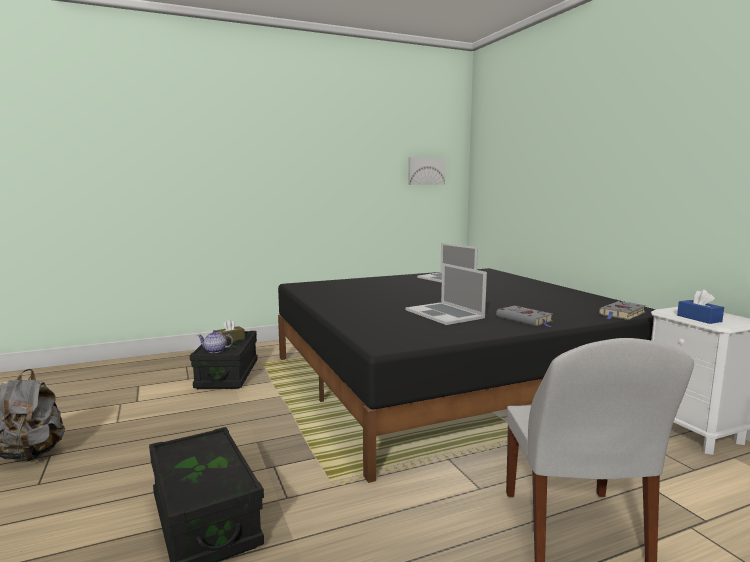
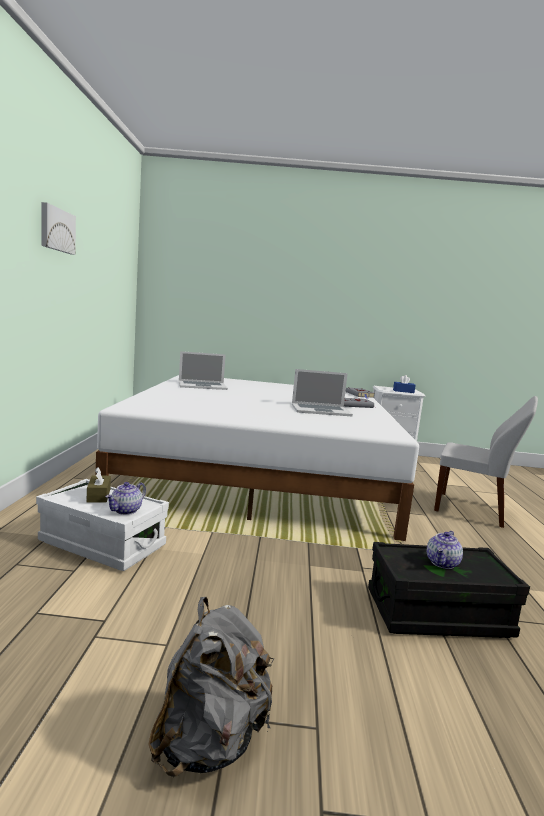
camera: 65 degrees left, 0 degrees up
(204, 465) = (443, 563): none -> teapot
(227, 374) = (102, 544): black storage box -> white storage box
(425, 171) = (120, 273): picture -> picture (56, 230)
(449, 380) = (261, 472): black bed -> white bed

